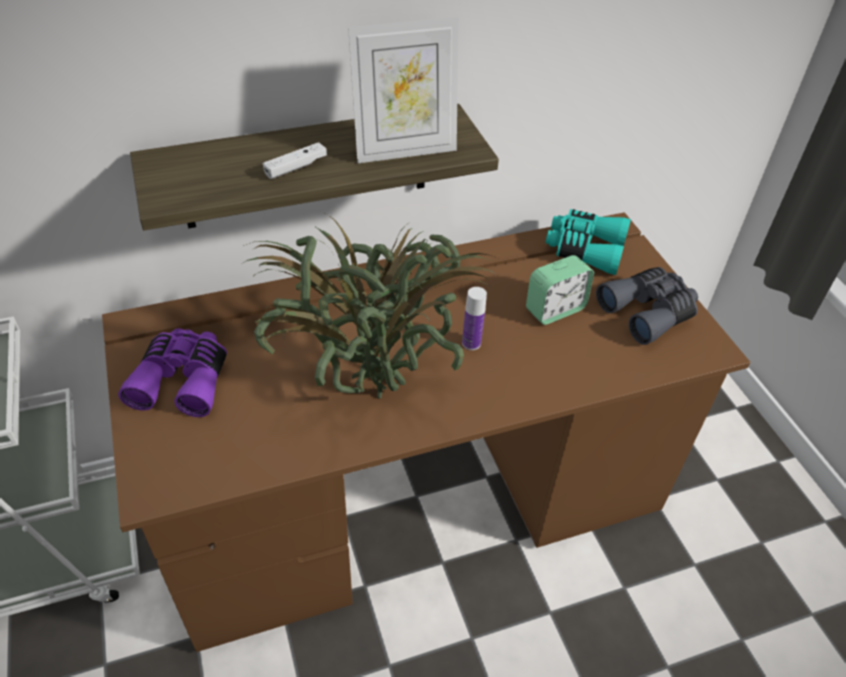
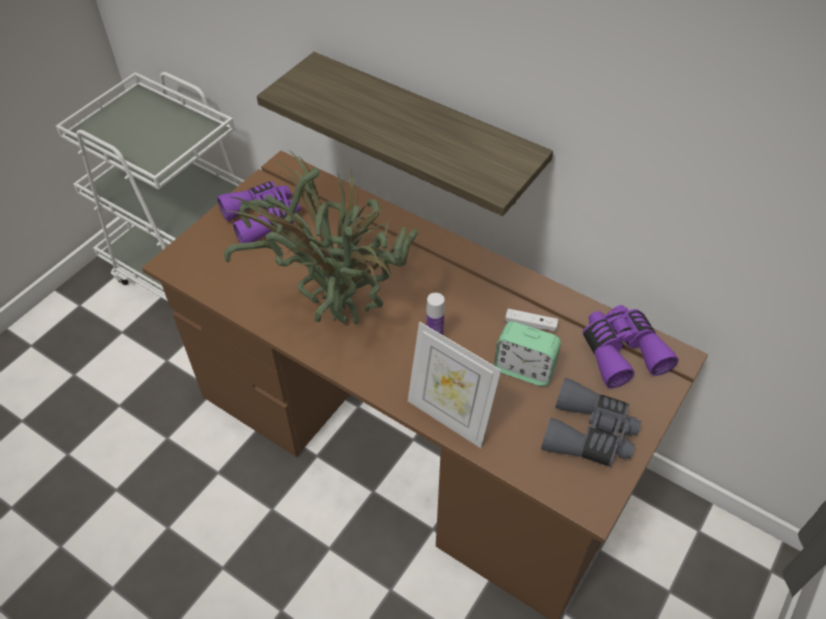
camera: 55 degrees right, 5 degrees up
(296, 167) = (375, 121): white game controller -> white game controller (530, 324)
(404, 151) = (453, 157): picture frame -> picture frame (449, 417)
(585, 249) = (621, 351): turquoise binoculars -> purple binoculars

